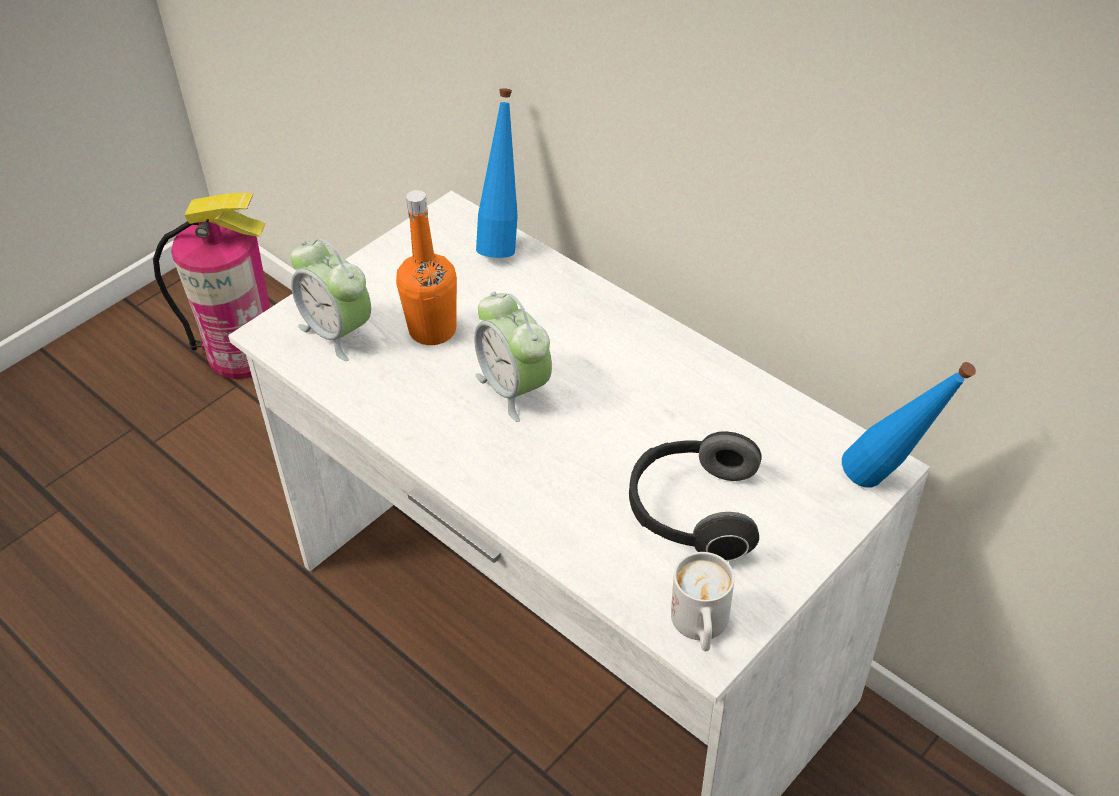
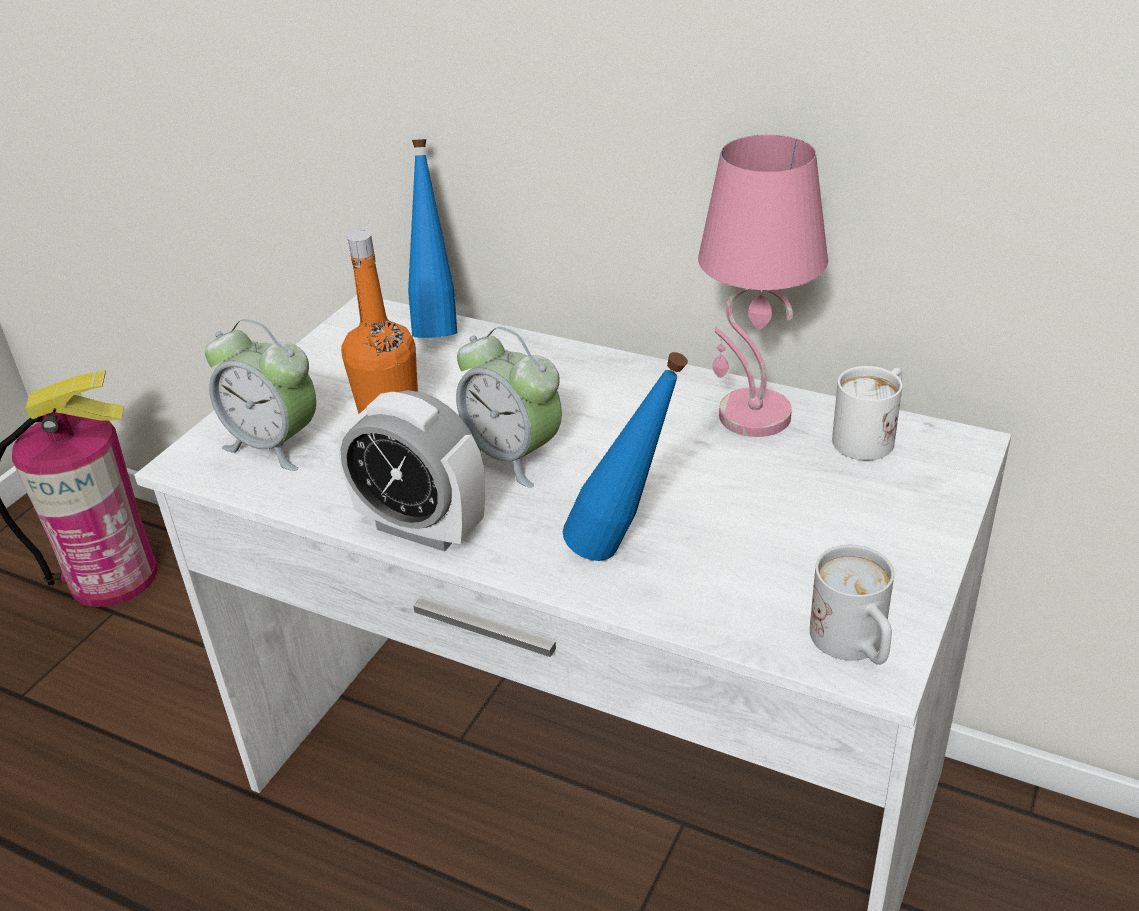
camera: 15 degrees left, 10 degrees down
(421, 438) = (421, 528): none -> alarm clock
(692, 512) = (780, 531): headphones -> none
(721, 396) = (752, 416): none -> pink table lamp
(809, 440) = (870, 436): none -> white mug
(887, 483) = (977, 458): blue bottle -> blue bottle (624, 552)

